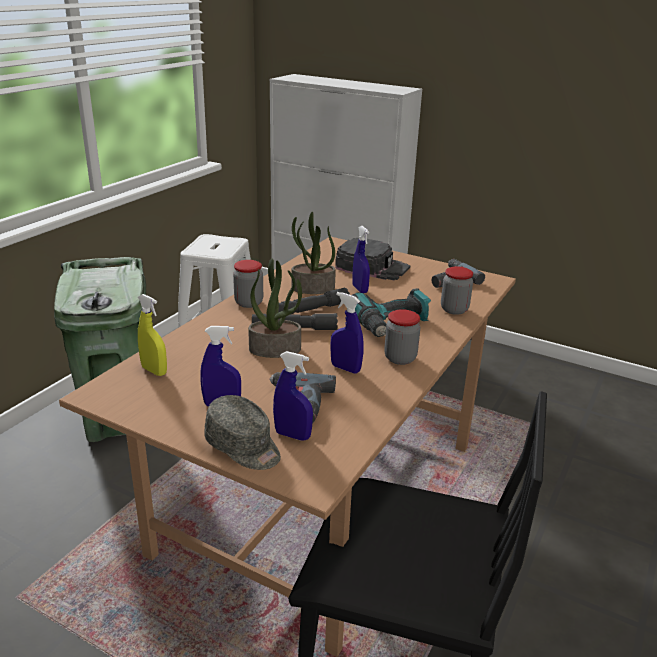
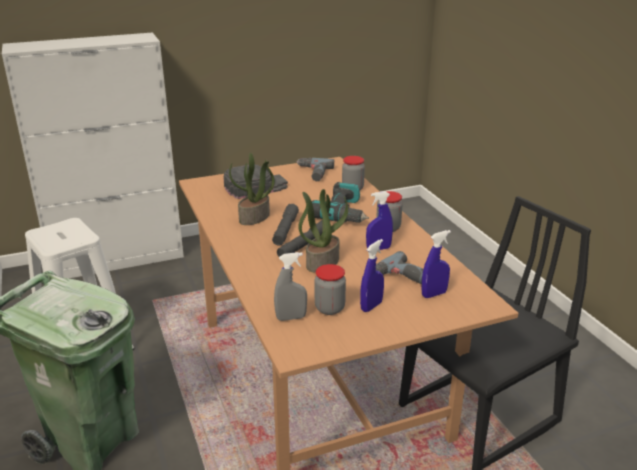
camera: 50 degrees left, 0 degrees up
(154, 371) = (291, 318): yellow spray bottle -> grey spray bottle
(244, 447) = (429, 315): grey cap -> none
(249, 303) = (239, 247): jar -> jar (329, 308)
(360, 289) = (281, 203): blue spray bottle -> none

